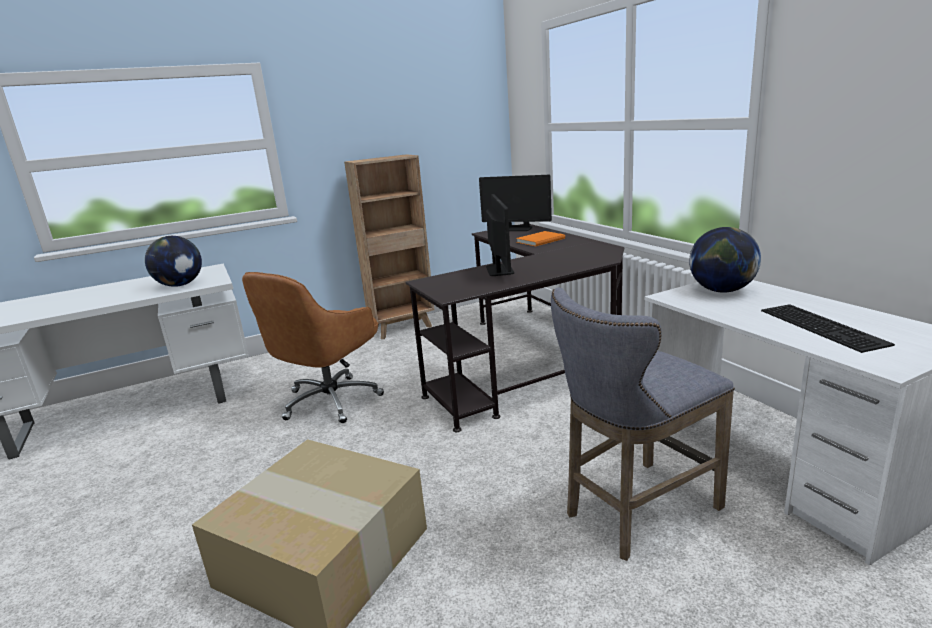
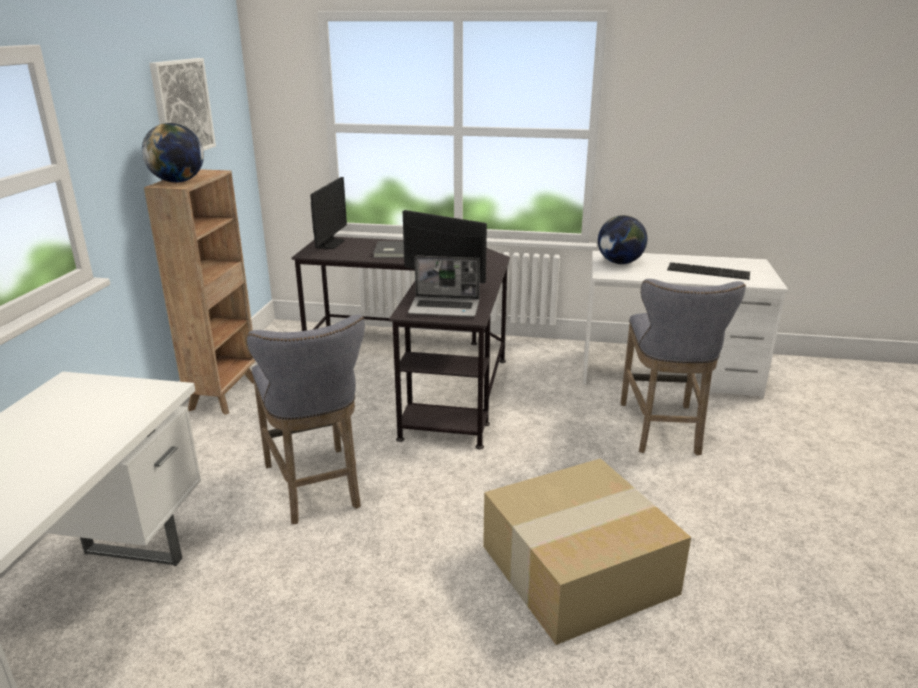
camera: 55 degrees left, 5 degrees up
(180, 285) = (113, 412): globe -> globe (178, 181)
(330, 401) = (315, 488): brown office chair -> grey stool
(410, 109) = (182, 108): none -> picture
(454, 285) = (445, 308): none -> laptop
(517, 229) = (329, 244): monitor -> monitor turned 45 degrees counterclockwise
(539, 240) = (389, 251): orange book -> grey book

